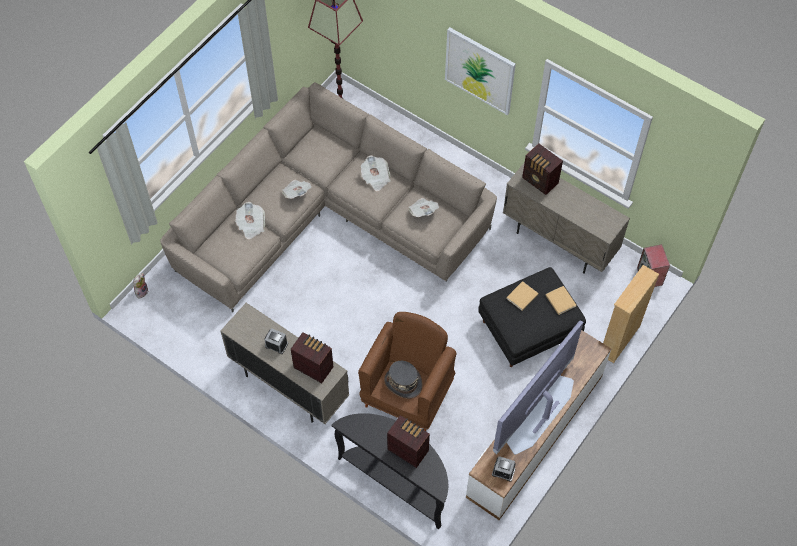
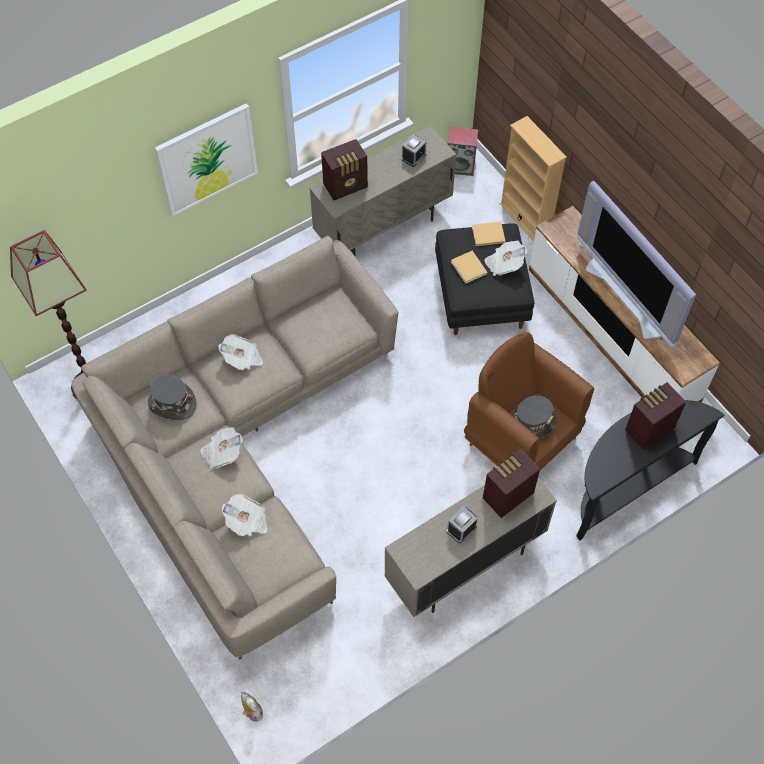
camera: 70 degrees left, 0 degrees up
(323, 150) = (172, 403): none -> grey hat
(423, 211) = (314, 324): newspaper -> newspaper (504, 264)
(503, 472) = (689, 353): alarm clock -> alarm clock (413, 156)

